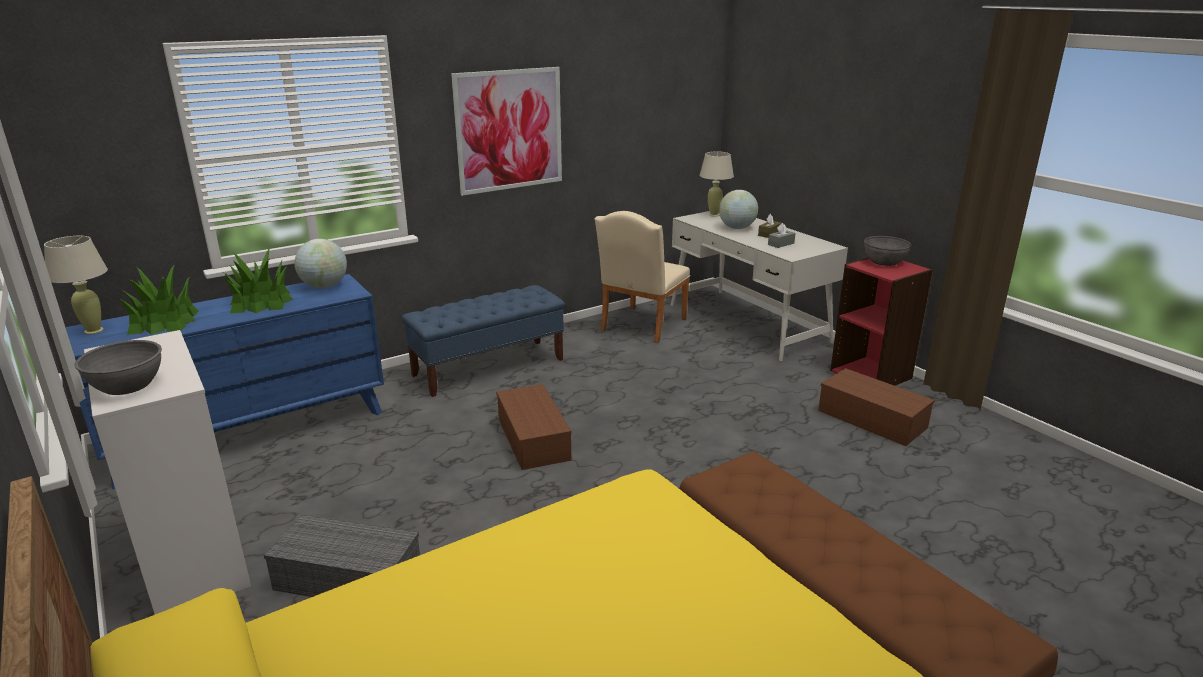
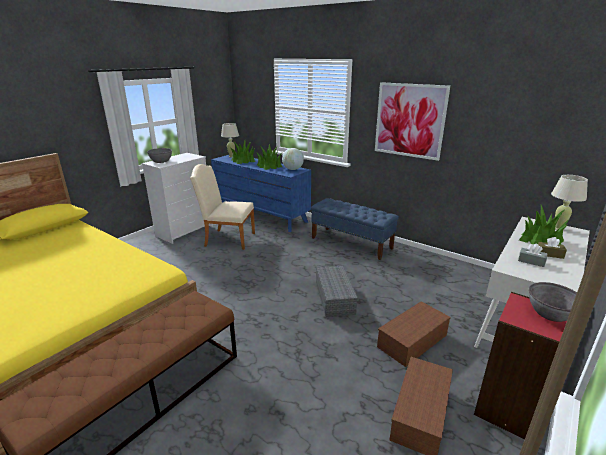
camera: 70 degrees right, 0 degrees up
(346, 578) = (178, 257): grey storage box -> grey storage box (333, 297)
(535, 439) = (291, 271): brown storage box -> brown storage box (412, 342)
(640, 326) = (454, 275): beige chair -> beige chair (226, 239)
(737, 228) = (541, 240): globe -> potted plant

